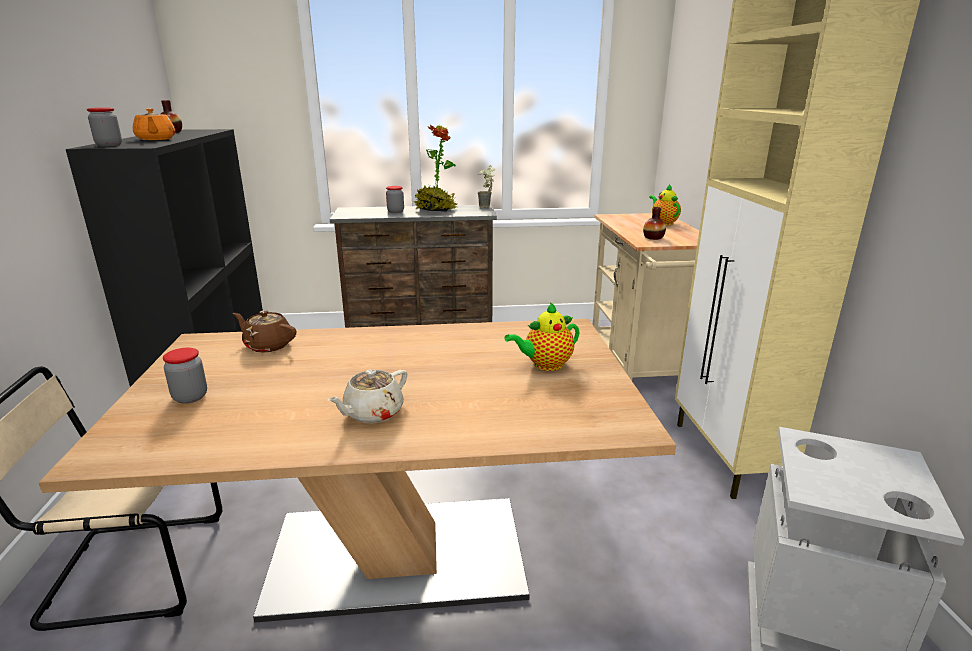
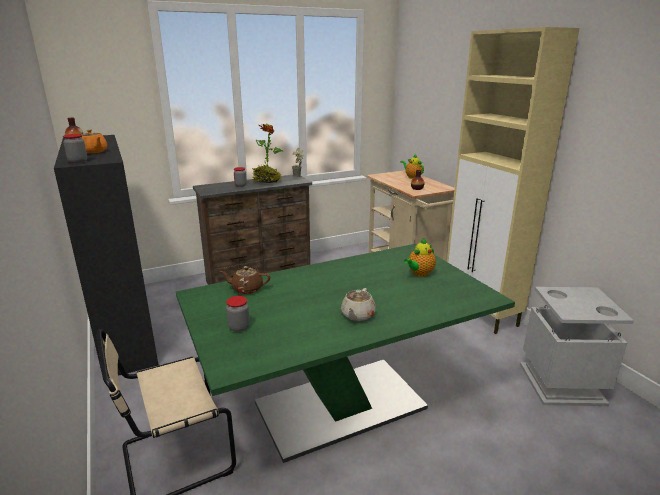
camera: 20 degrees left, 0 degrees up
(397, 555) = (340, 405): brown dining table -> green dining table

